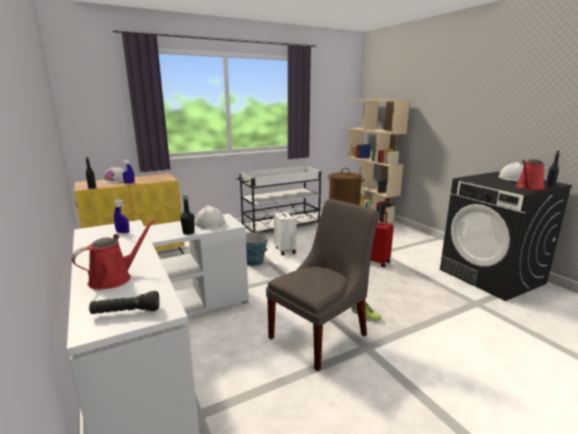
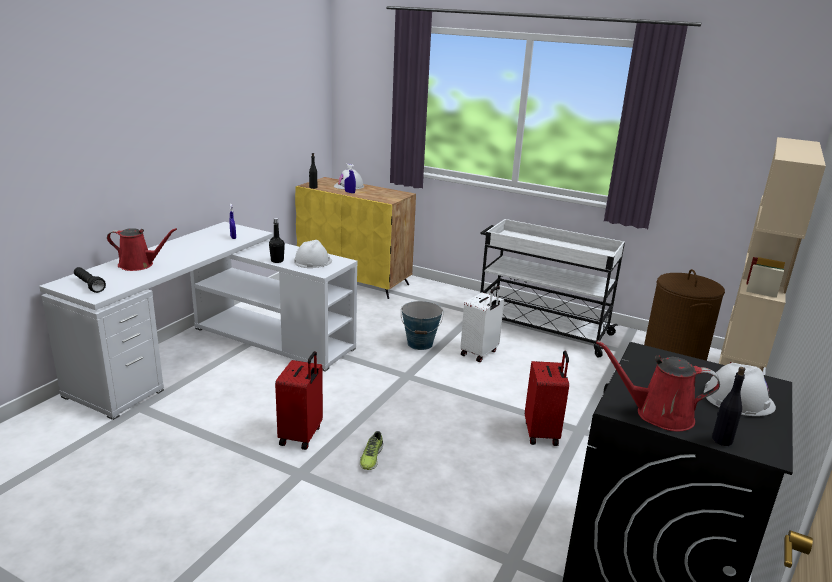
camera: 55 degrees right, 5 degrees up
(321, 334) = (302, 436): grey chair -> red suitcase

